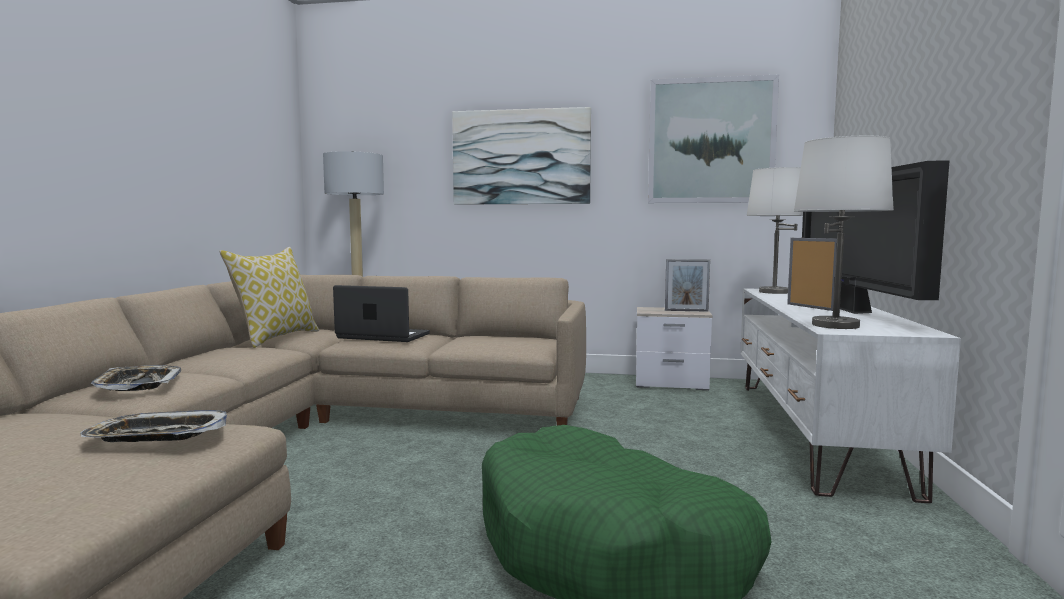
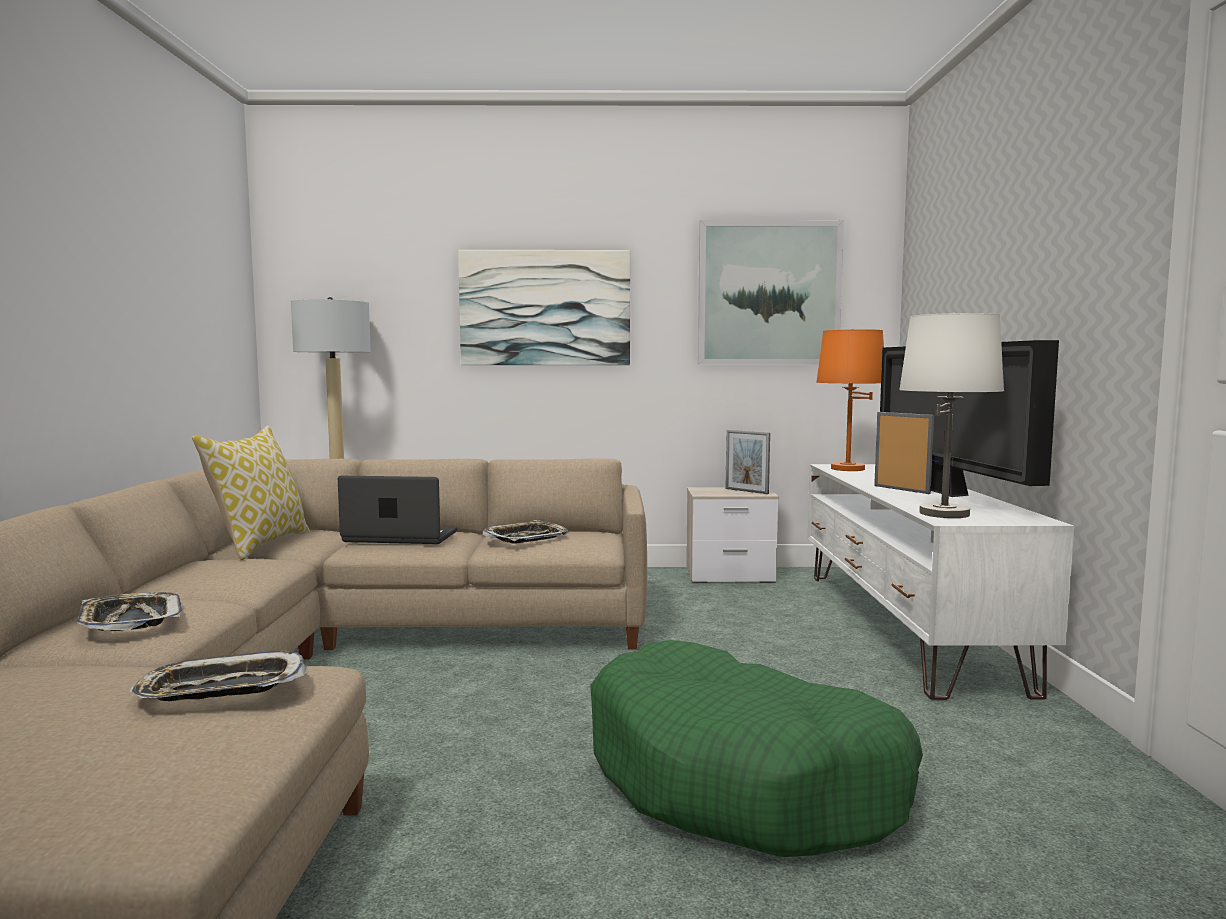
camera: 10 degrees left, 0 degrees up
(480, 340) = (526, 538): none -> tray
(686, 311) = (746, 491): picture frame -> picture frame turned 45 degrees clockwise
(774, 292) = (847, 469): white table lamp -> orange table lamp

